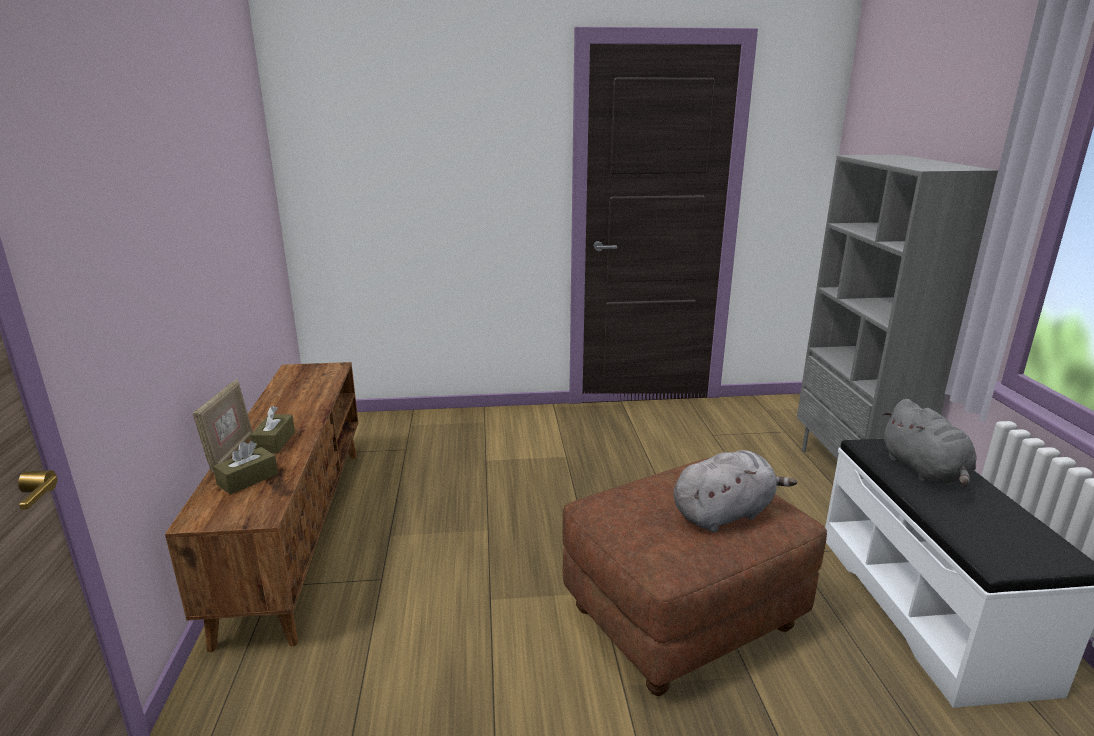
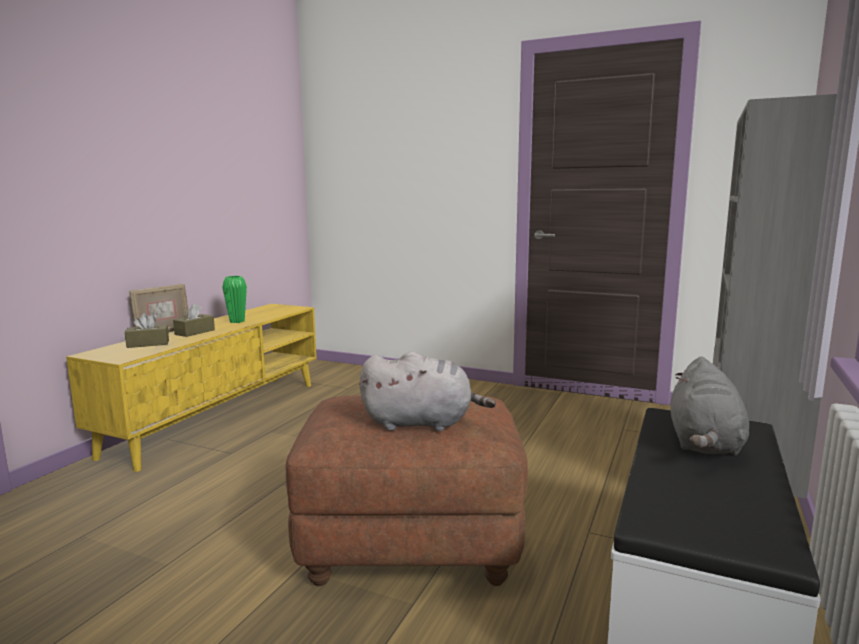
camera: 30 degrees right, 10 degrees down
(296, 532) = (219, 416): brown tv stand -> yellow tv stand
(297, 409) = (237, 321): none -> green vase

